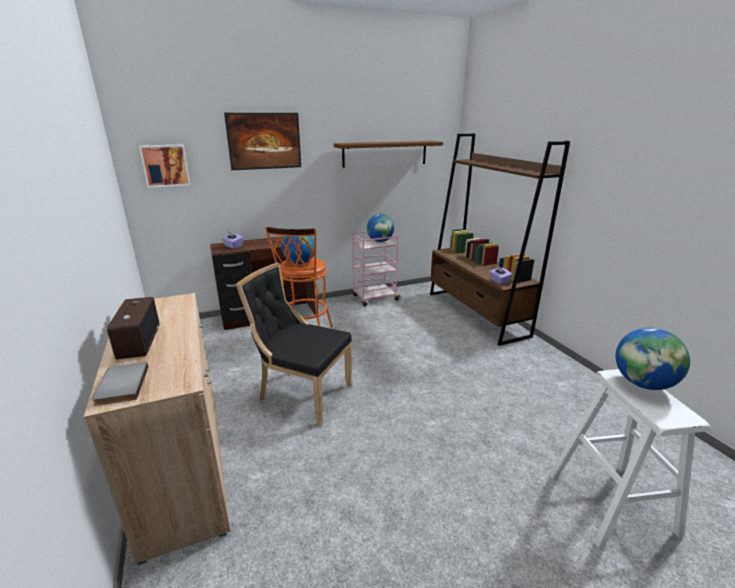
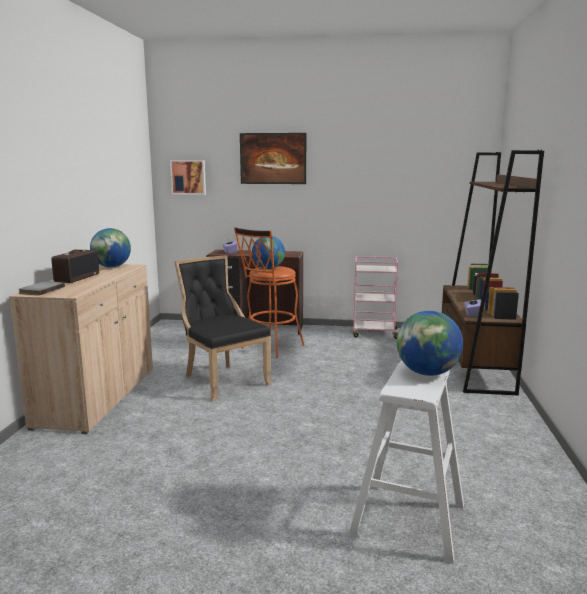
camera: 30 degrees right, 10 degrees down
(380, 241) = (383, 268): globe -> globe (112, 267)
(385, 153) = (399, 174): brown shelf -> none

